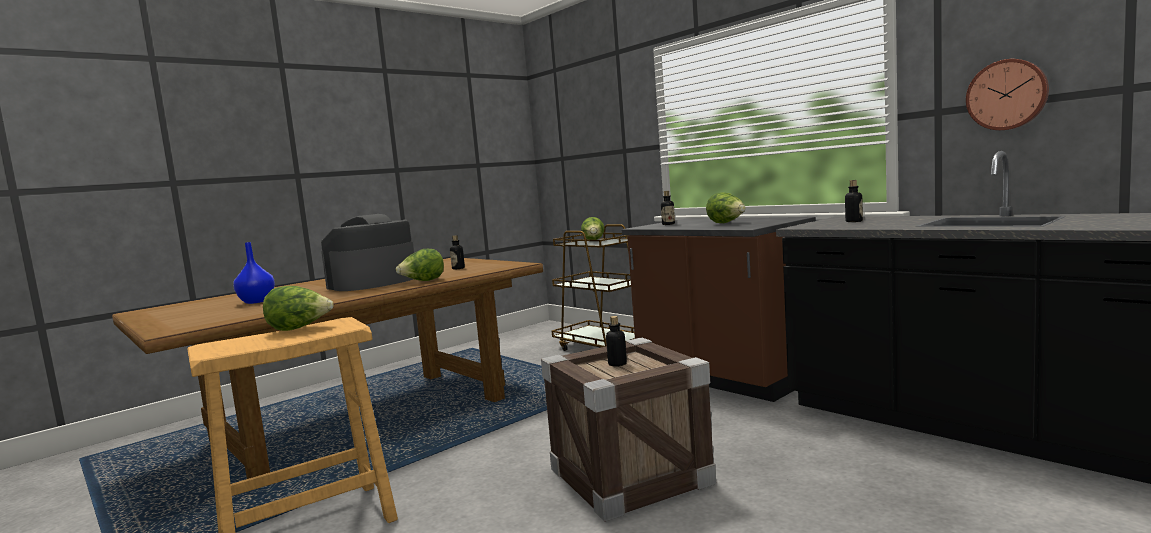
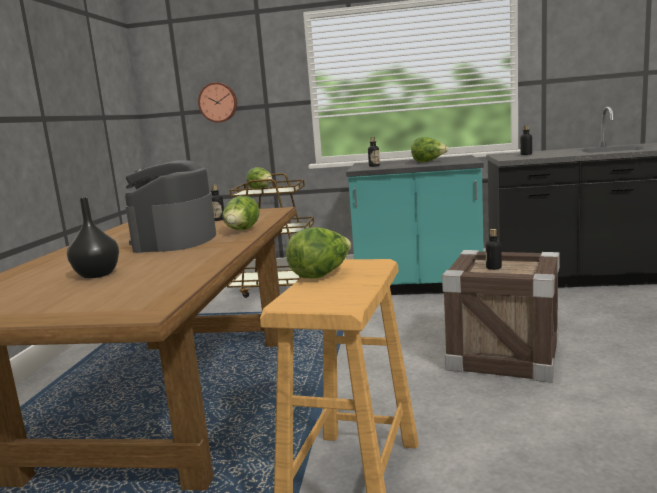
camera: 40 degrees left, 5 degrees up
(257, 301) = (98, 274): blue vase -> black vase
(723, 377) = (418, 286): brown counter -> turquoise counter
(1007, 95) = (586, 72): wall clock -> wall clock (218, 102)

